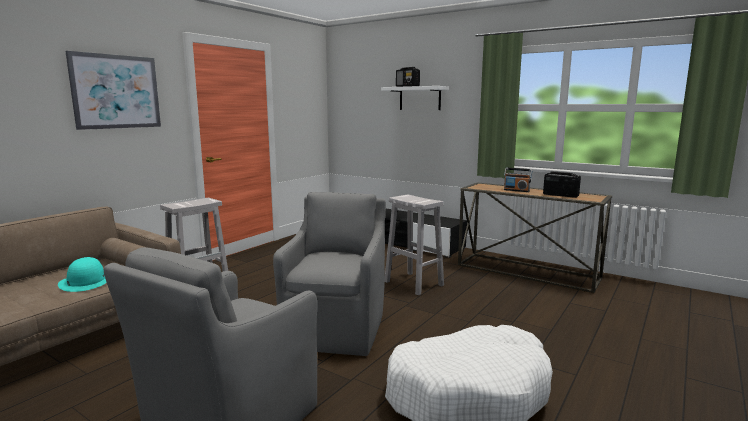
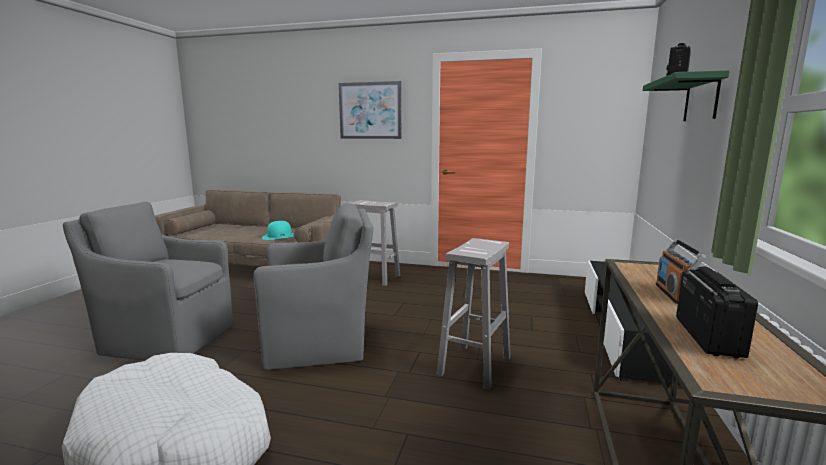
camera: 70 degrees right, 0 degrees up
(420, 98) = (701, 99): white shelf -> green shelf

